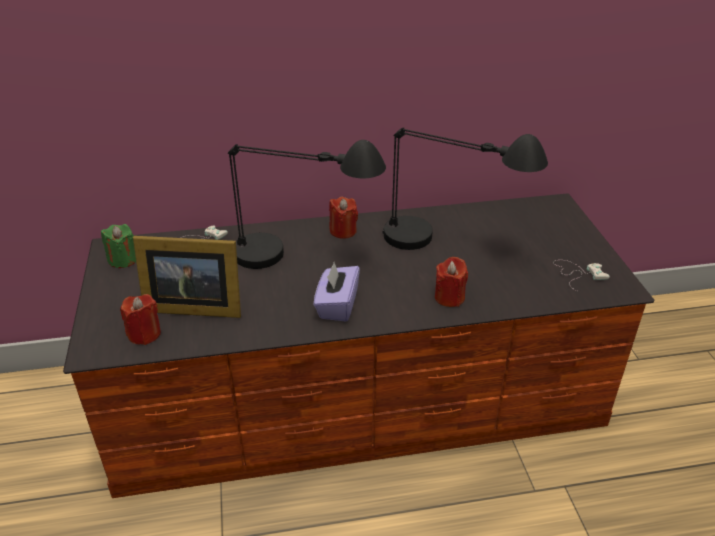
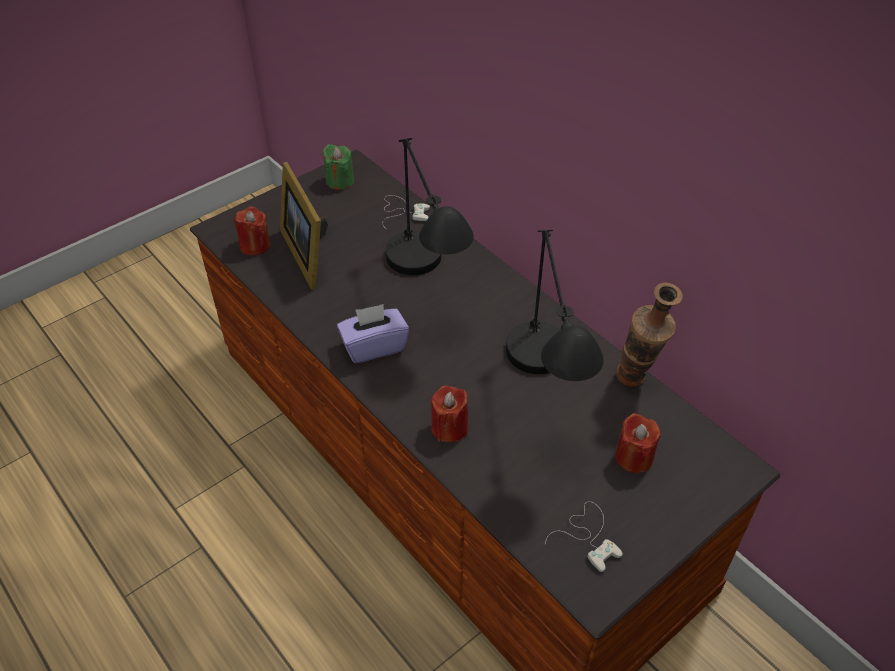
camera: 60 degrees right, 10 degrees up
(343, 231) = (501, 297): red candle -> red candle (634, 457)
(467, 210) = (635, 383): none -> vase

